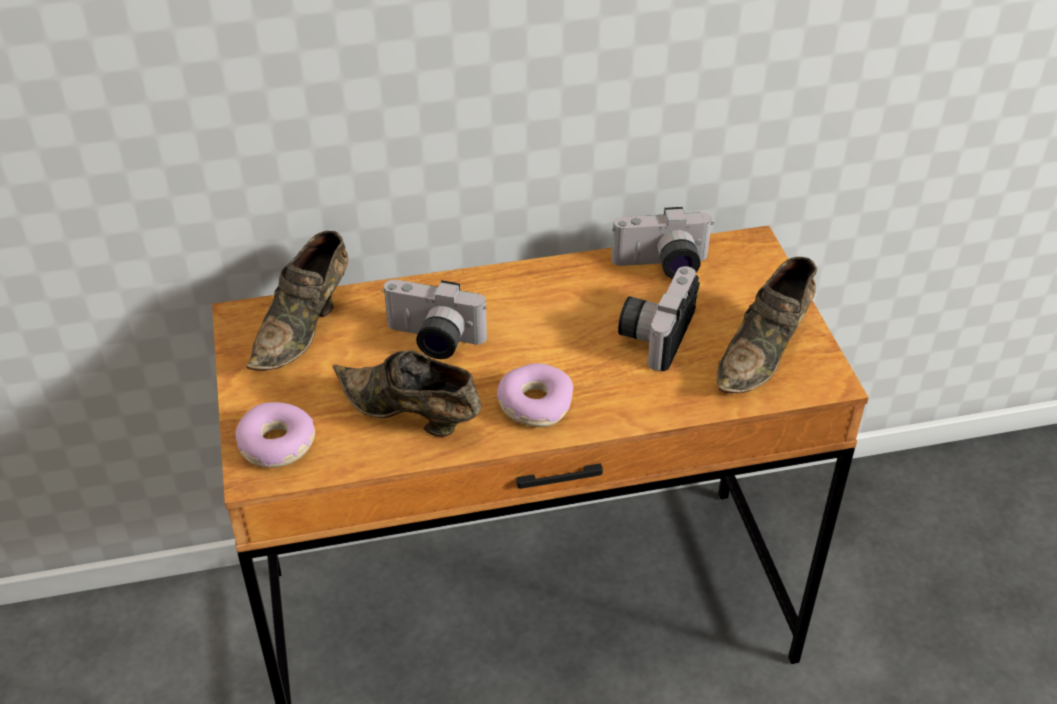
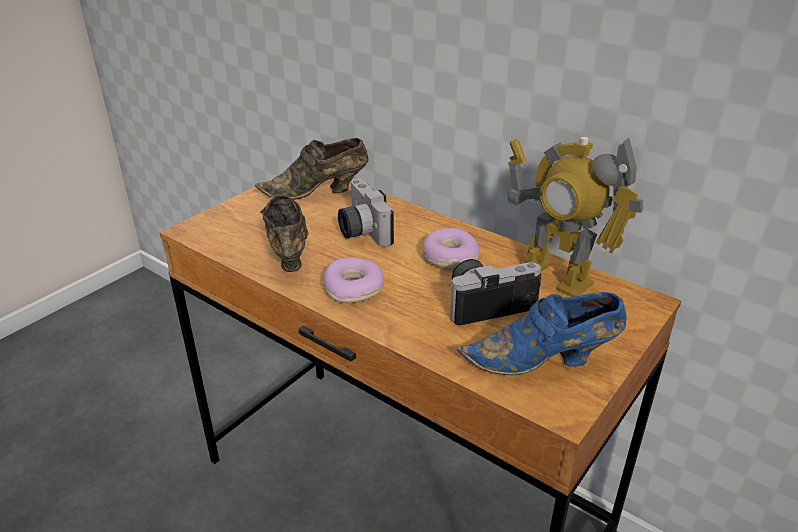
camera: 50 degrees right, 10 degrees down
(276, 445) = (218, 225): donut -> donut (449, 257)
(662, 267) = (555, 276): camera -> toy robot
(765, 352) = (543, 361): brown shoe -> blue shoe

